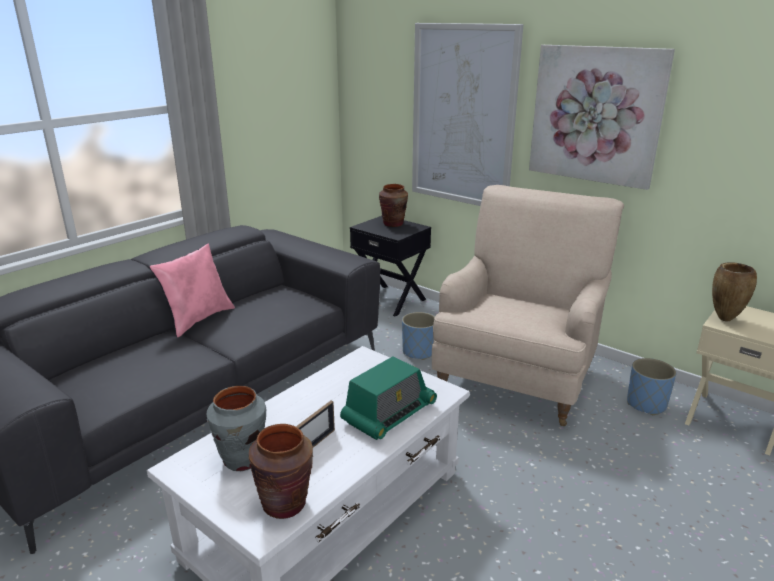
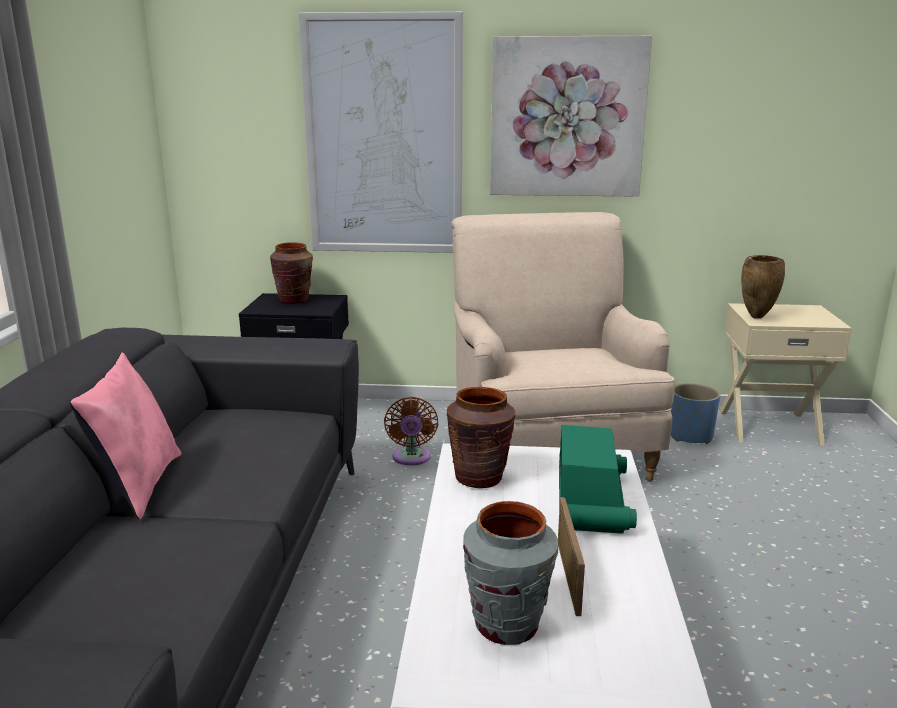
camera: 35 degrees left, 5 degrees down
(285, 504) = (642, 648): brown vase -> brown vase (479, 478)
(419, 352) = (411, 458): blue planter -> brown fan

